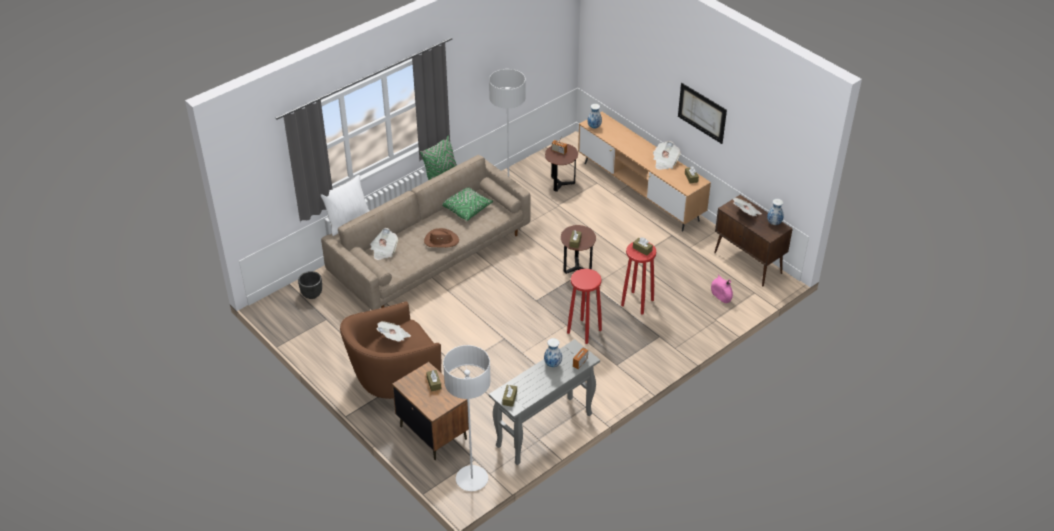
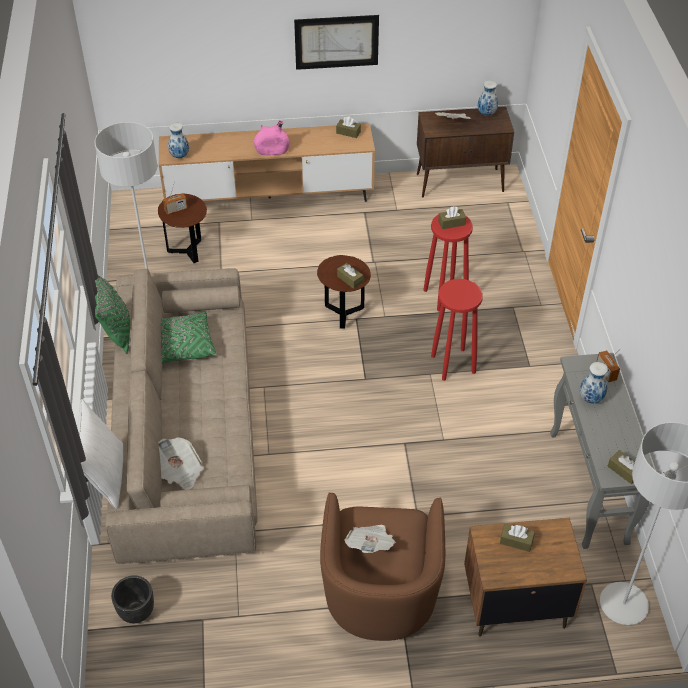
camera: 55 degrees left, 5 degrees up
(441, 240) = (220, 401): brown hat -> none
(665, 162) = (301, 137): newspaper -> none
(721, 296) = (492, 228): pink vase -> pink vase (272, 151)

